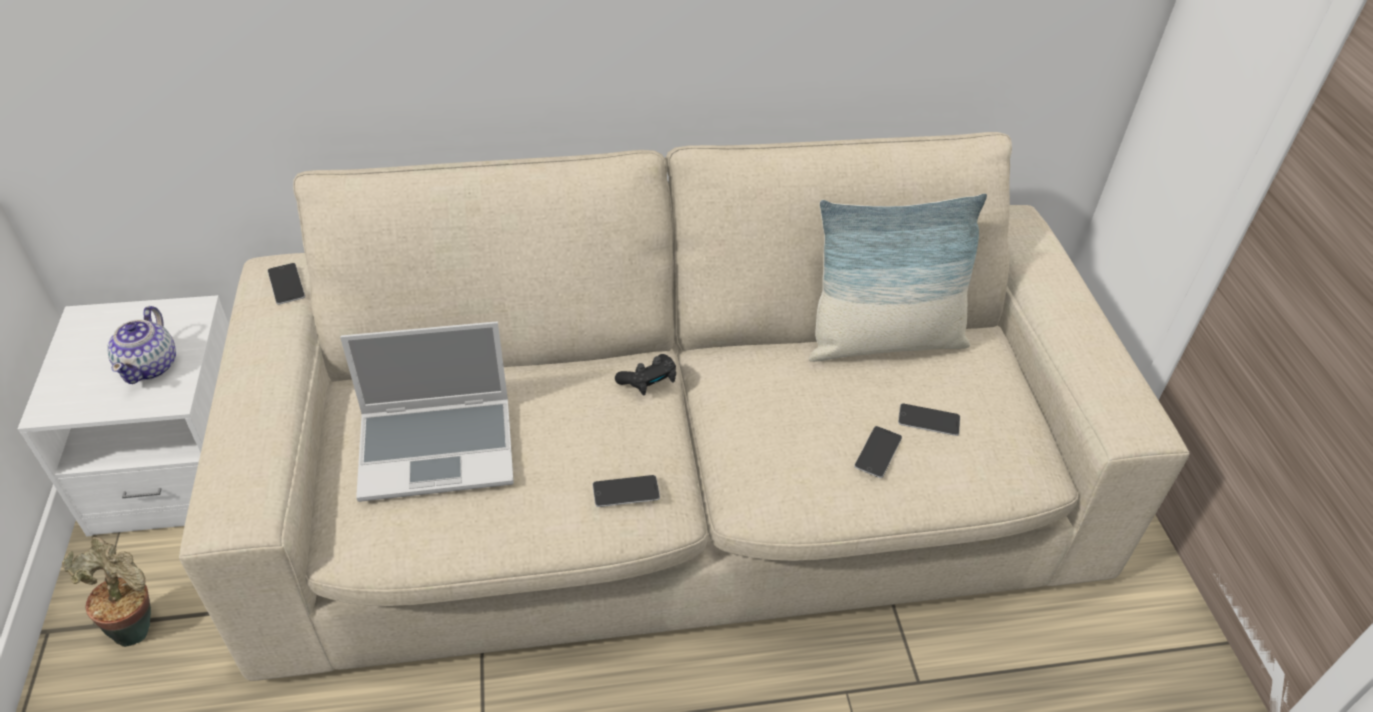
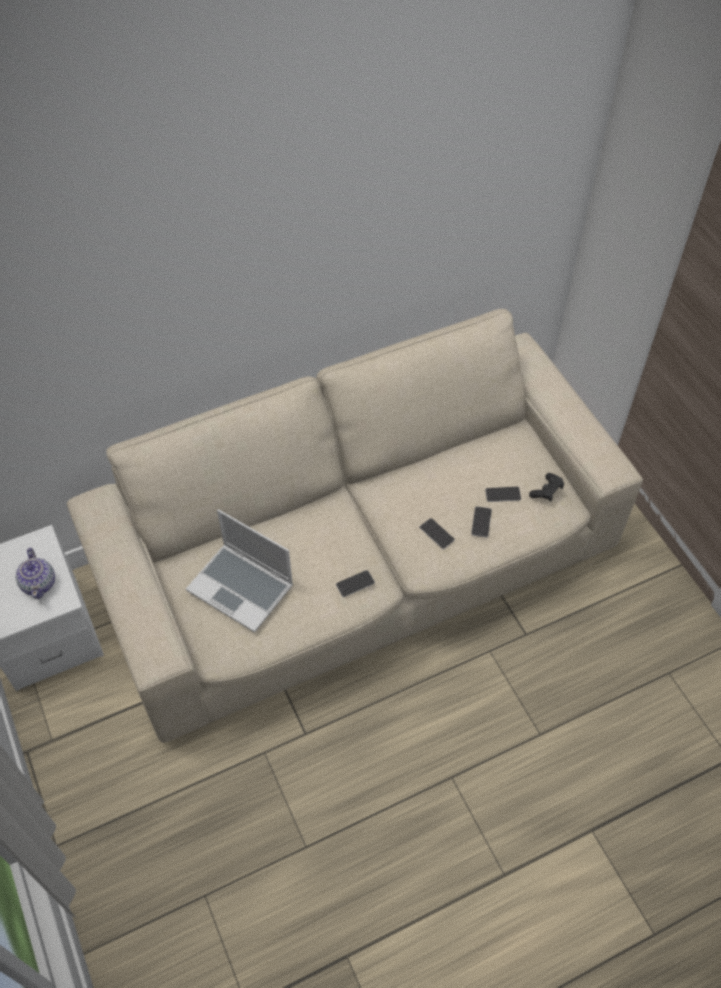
camera: 15 degrees left, 10 degrees up
(136, 625) = (77, 732): potted plant -> none
(286, 284) = (107, 512): phone -> phone (436, 533)
(439, 448) = (242, 588): laptop -> laptop turned 60 degrees clockwise
(648, 381) = (341, 513): black game controller -> black game controller (547, 491)
(883, 341) = (464, 449): pillow -> none

